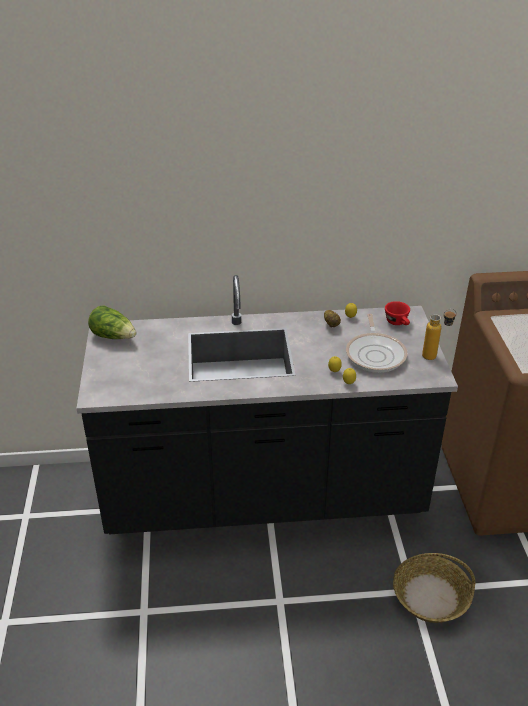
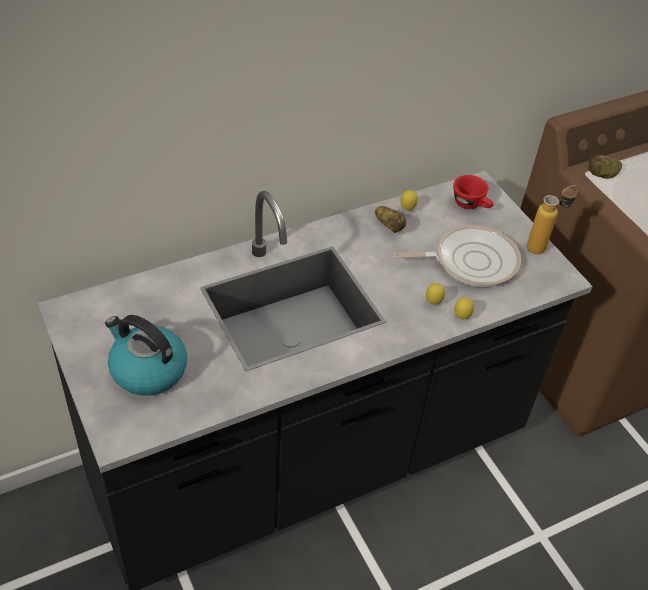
camera: 25 degrees left, 10 degrees up
(114, 336) = (90, 320): lettuce -> none
(131, 368) = (147, 370): none -> kettle
(376, 354) = (470, 261): frying pan -> frying pan turned 75 degrees counterclockwise
(430, 597) = (563, 537): basket -> none
(504, 320) = (602, 175): none -> potato

